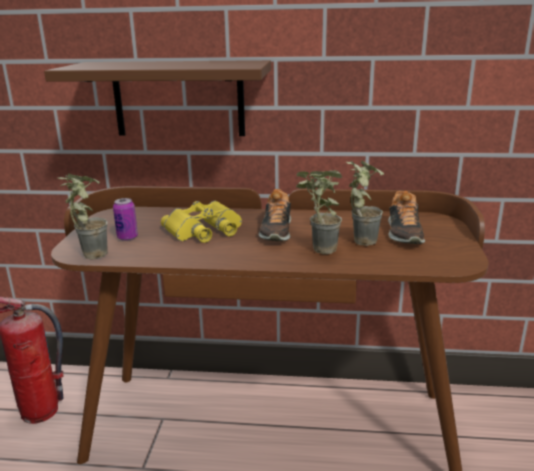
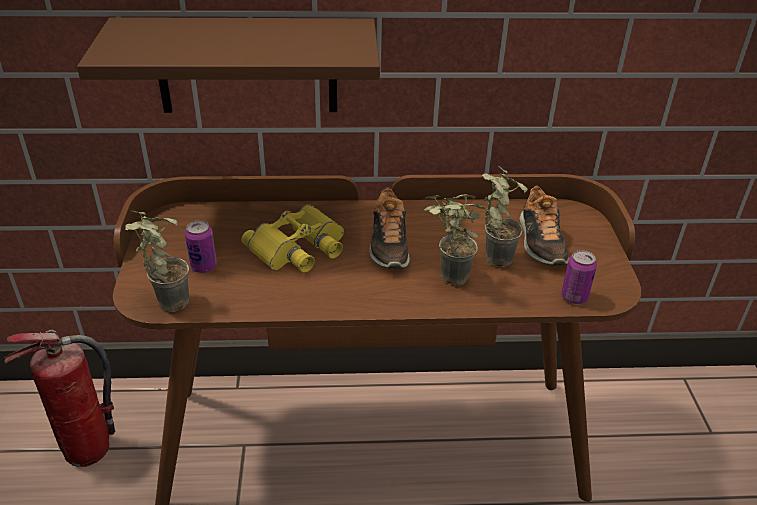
camera: 10 degrees left, 15 degrees up
(426, 264) = (574, 297): none -> can

